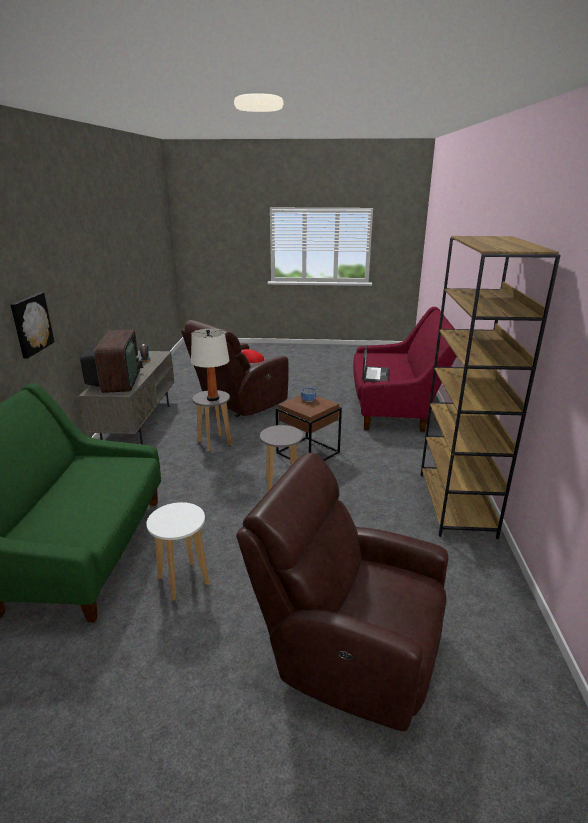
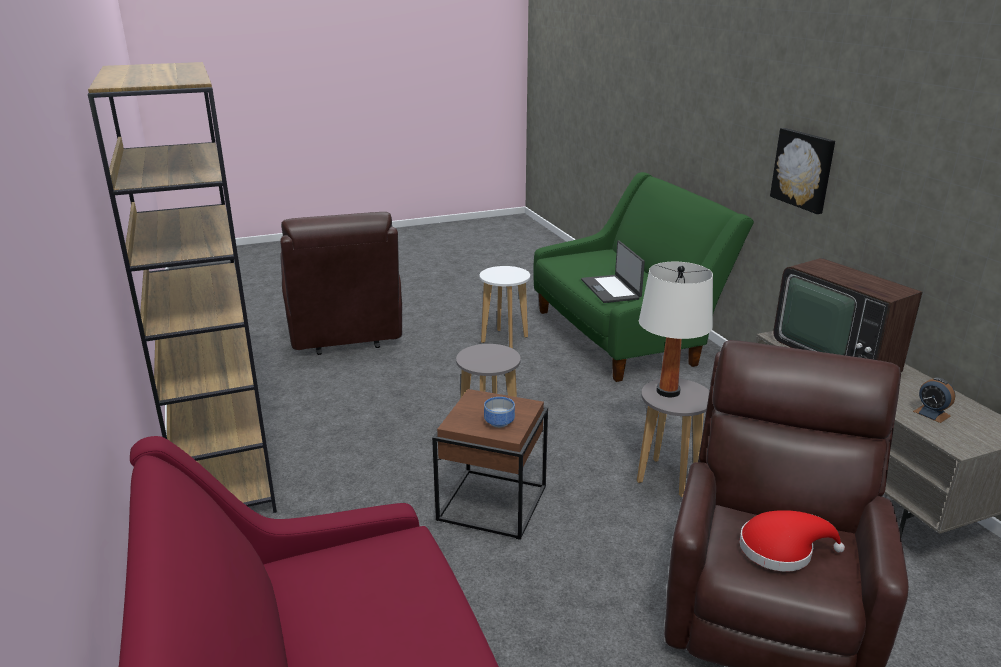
camera: 155 degrees right, 0 degrees up
(347, 648) = (345, 337): brown armchair -> brown armchair turned 75 degrees clockwise
(375, 375) = (399, 573): laptop -> laptop (611, 289)

